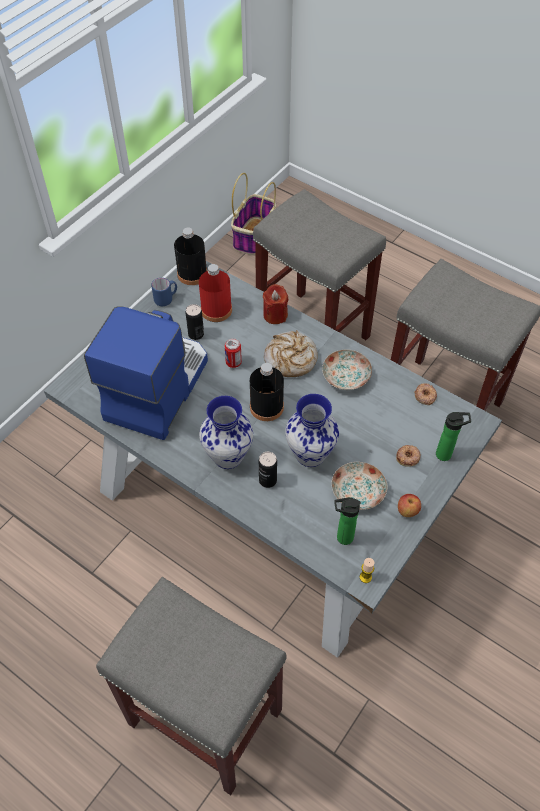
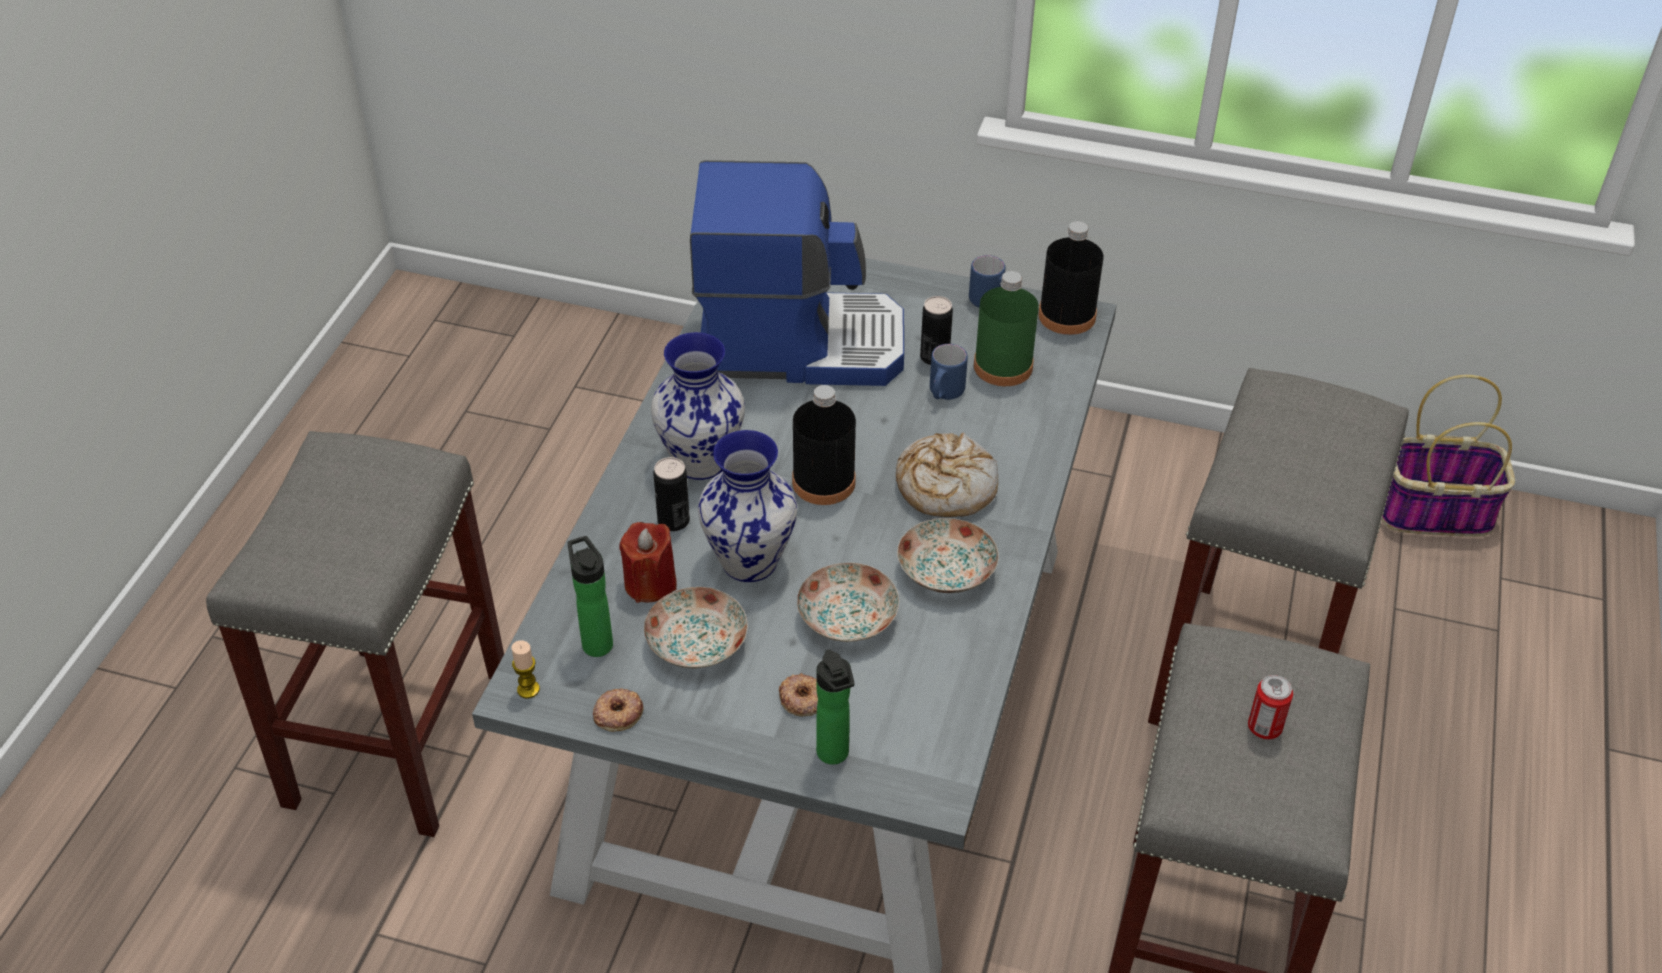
camera: 70 degrees right, 10 degrees down
(216, 310) = (1003, 366): red bottle -> green bottle
(225, 339) = (944, 394): none -> blue mug
(233, 362) = (898, 417): can -> can (1264, 728)
(275, 315) = (1037, 442): red candle -> red candle (650, 583)
(361, 424) = (846, 616): none -> plate
(407, 511) = (683, 721): apple -> none
(425, 396) = (961, 697): donut -> donut (618, 713)

